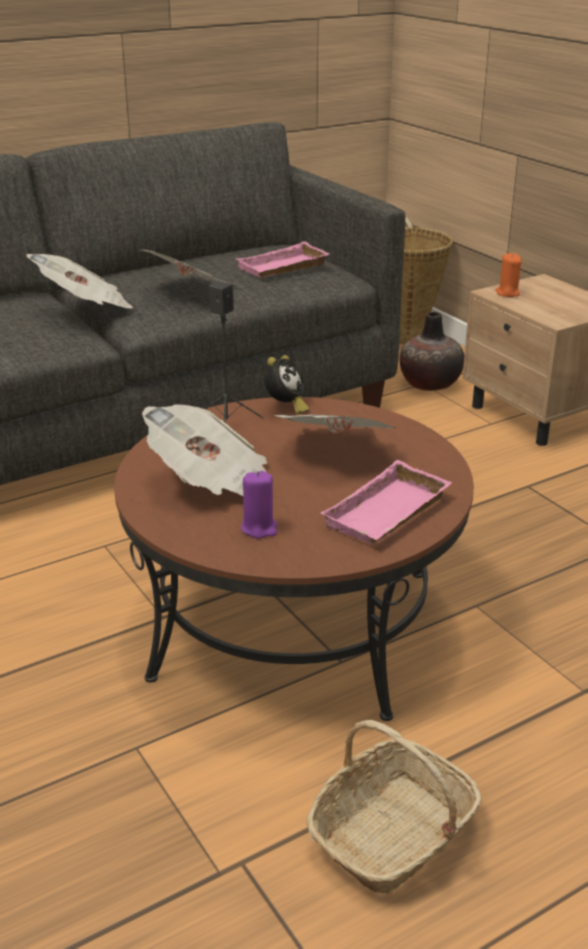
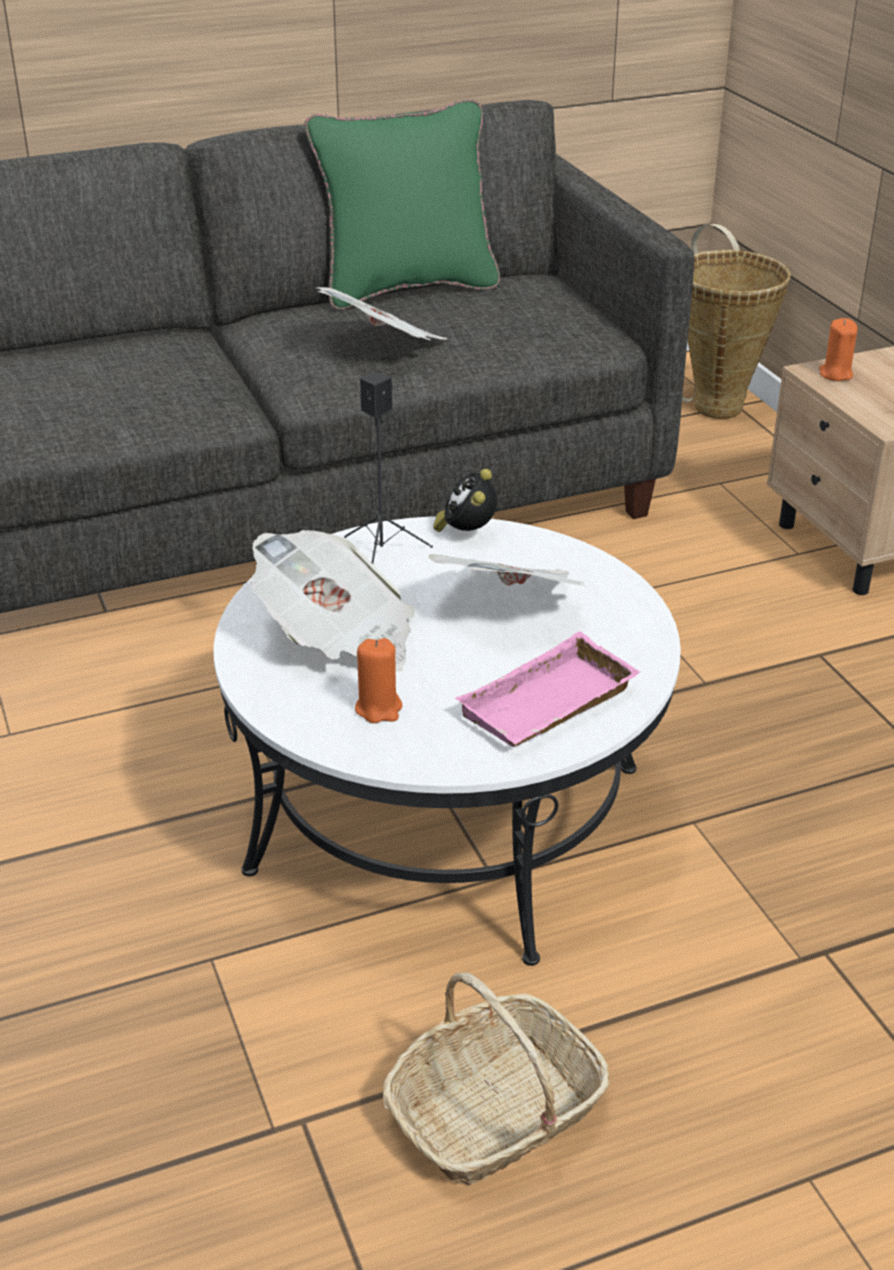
camera: 10 degrees right, 5 degrees up
(85, 306) = (241, 359): newspaper -> none
(193, 256) = (407, 288): none -> green pillow
(259, 528) = (379, 708): purple candle -> orange candle
(283, 268) = (521, 317): pink tray -> none
(286, 407) = (466, 533): alarm clock -> alarm clock turned 150 degrees clockwise
(293, 623) = (446, 818): brown coffee table -> white coffee table
(429, 383) = (729, 483): vase -> none

